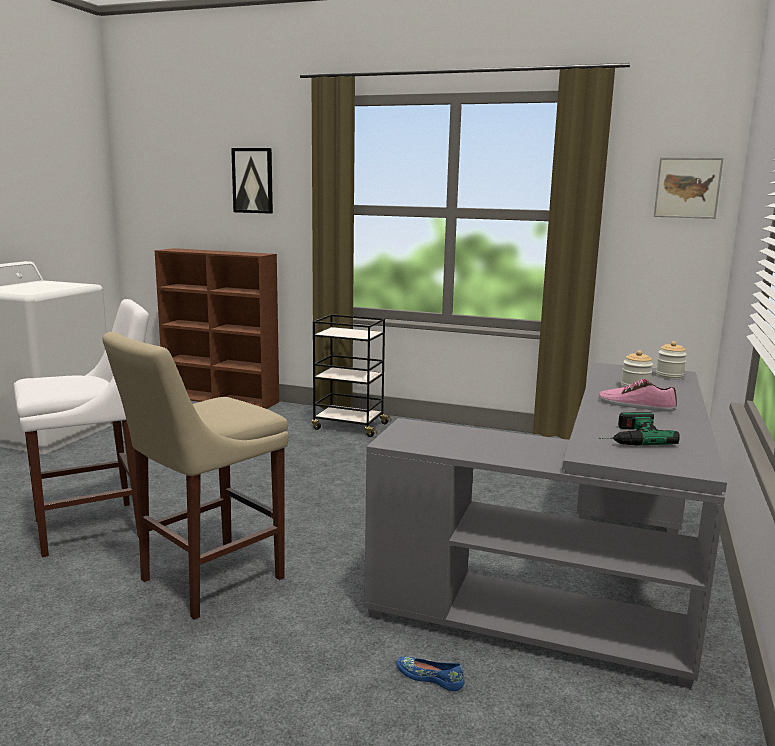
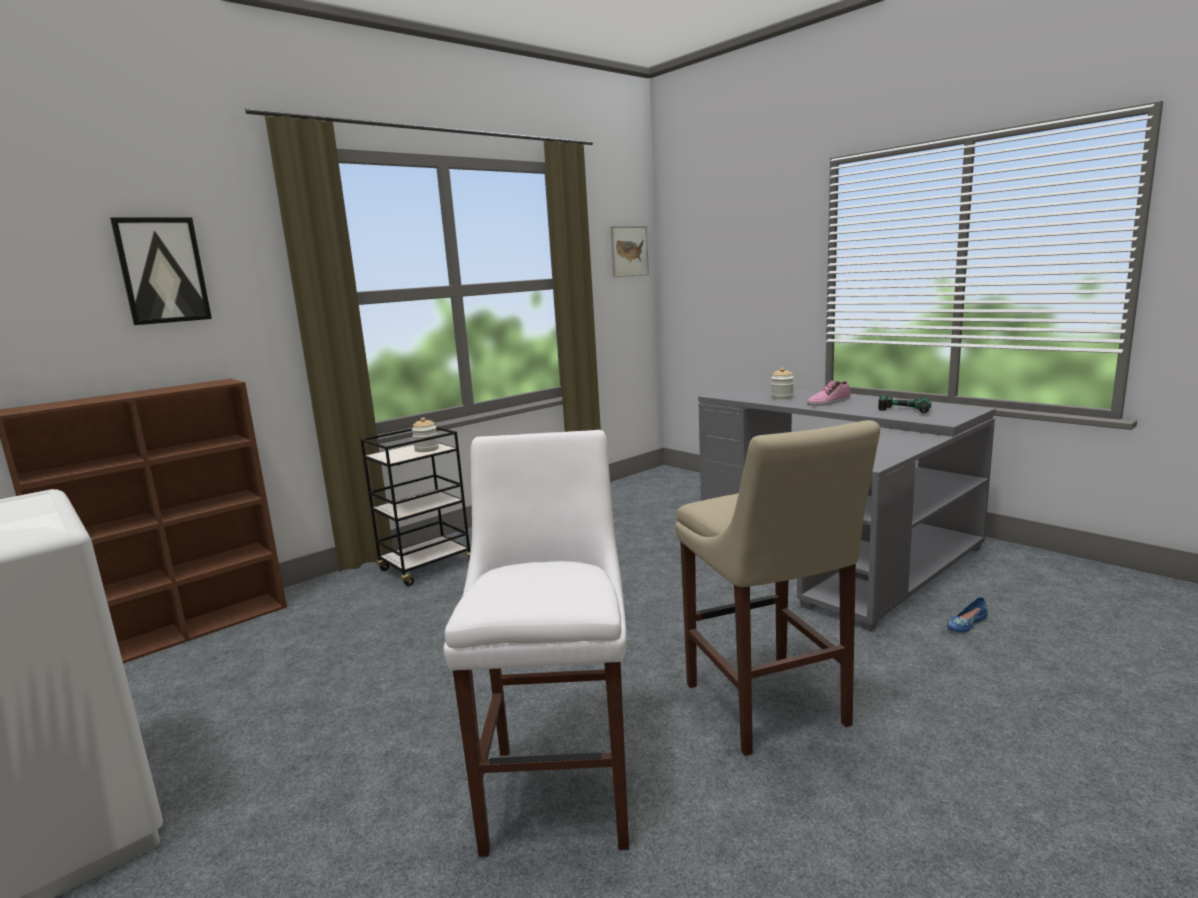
camera: 60 degrees left, 0 degrees up
(669, 376) = (756, 389): jar -> jar (426, 449)

